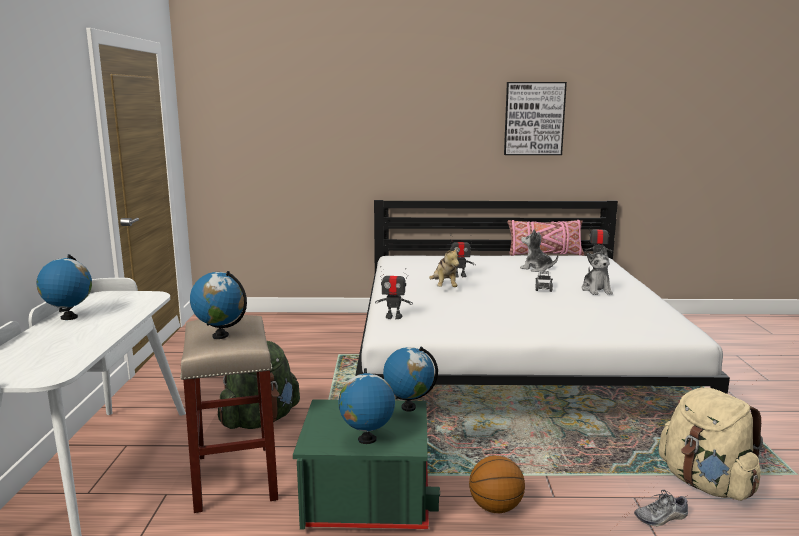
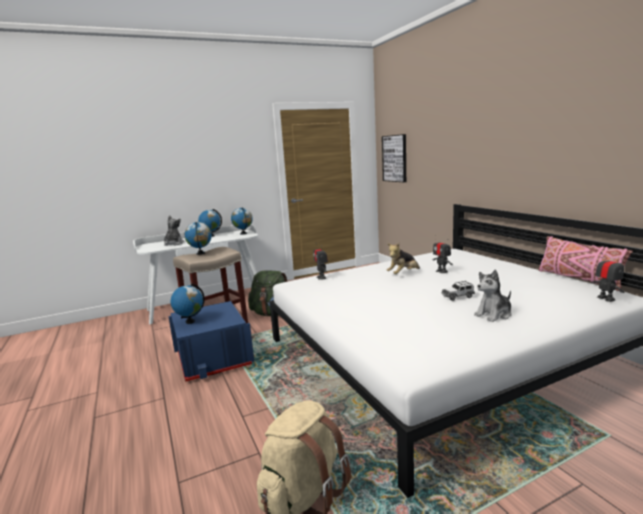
camera: 65 degrees right, 0 degrees up
(367, 497) = (213, 359): green storage box -> blue storage box
(408, 407) = (233, 321): globe -> globe (243, 233)
(495, 508) = (219, 398): basketball -> none
(534, 118) = (585, 130): picture -> picture (395, 158)
(536, 269) = (515, 285): plush toy -> plush toy (173, 244)
(661, 517) = (235, 471): shoe -> none

